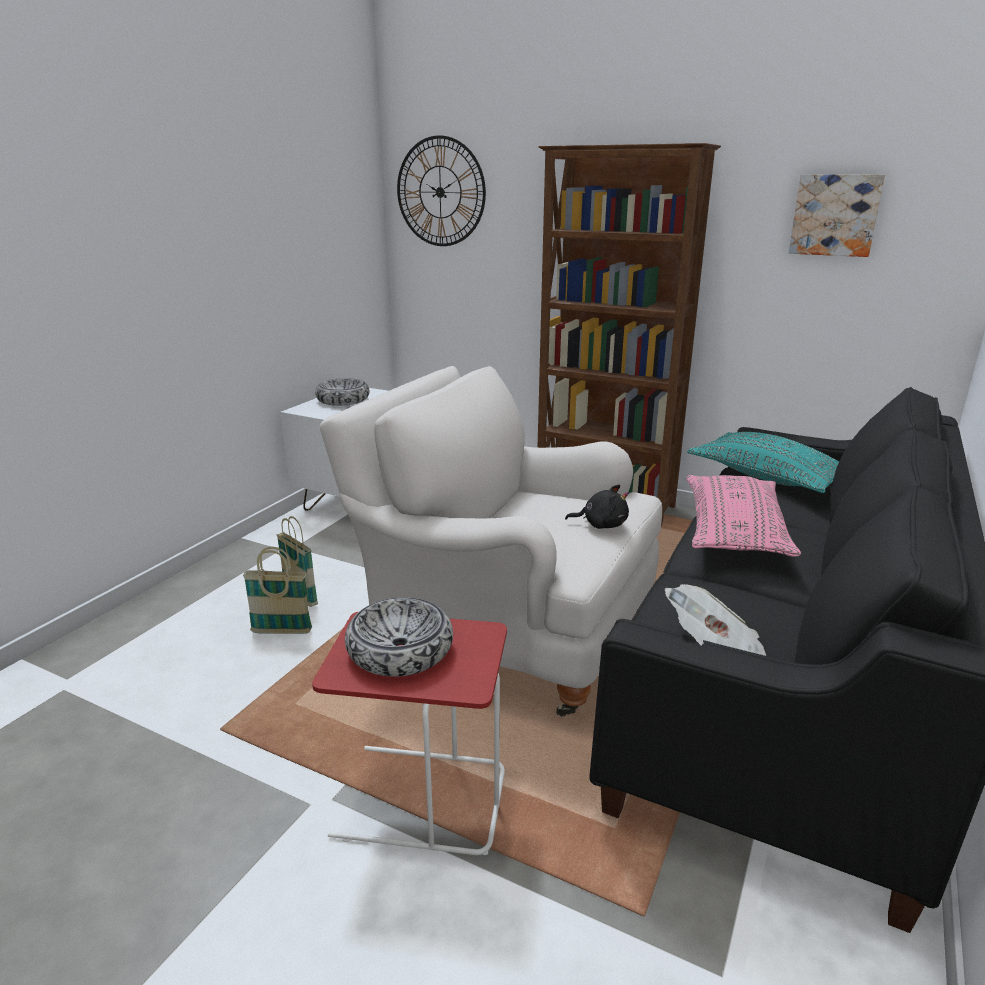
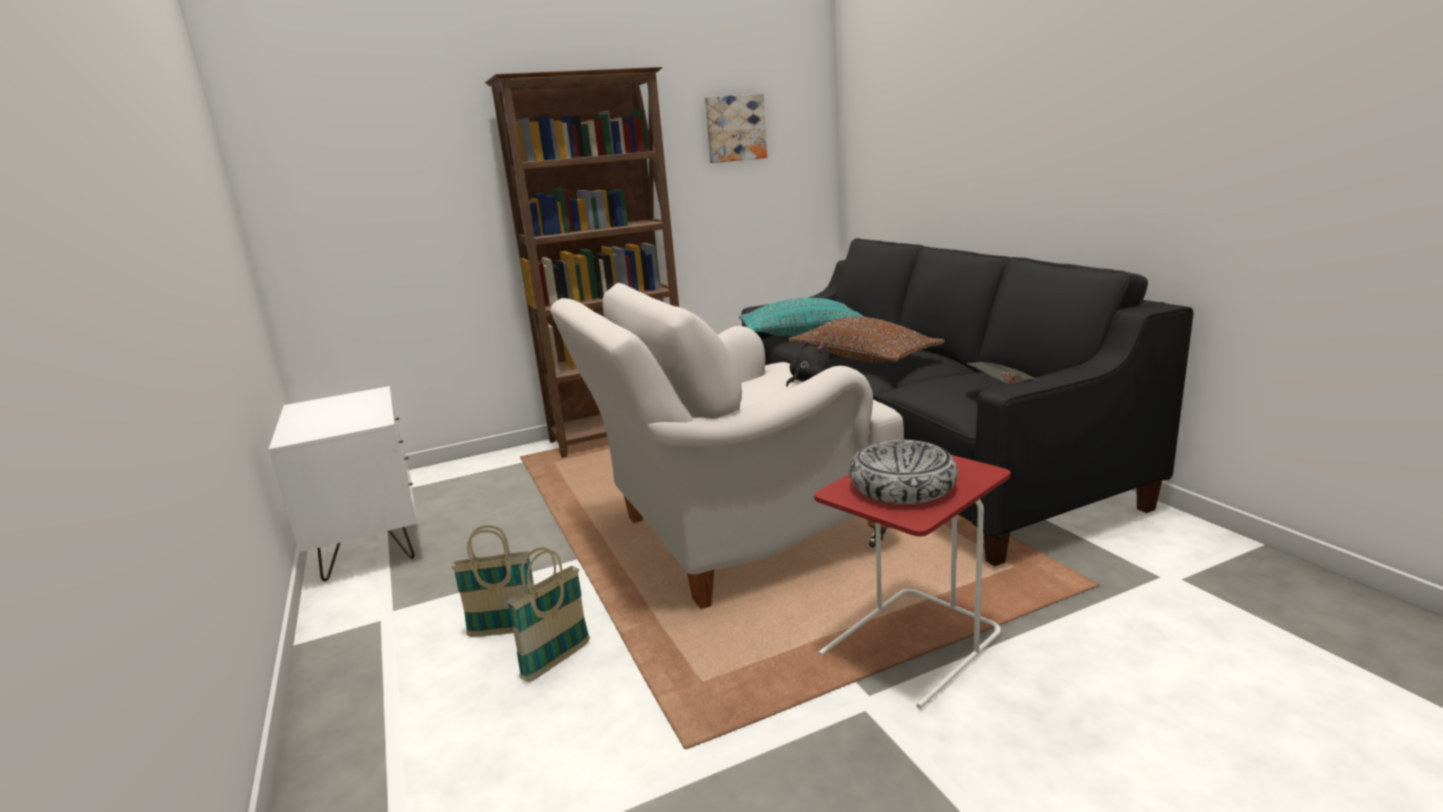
camera: 50 degrees left, 5 degrees down
(343, 400) = (324, 414): bowl -> none
(440, 192) = (319, 142): wall clock -> none
(734, 532) = (864, 358): pink pillow -> brown pillow

